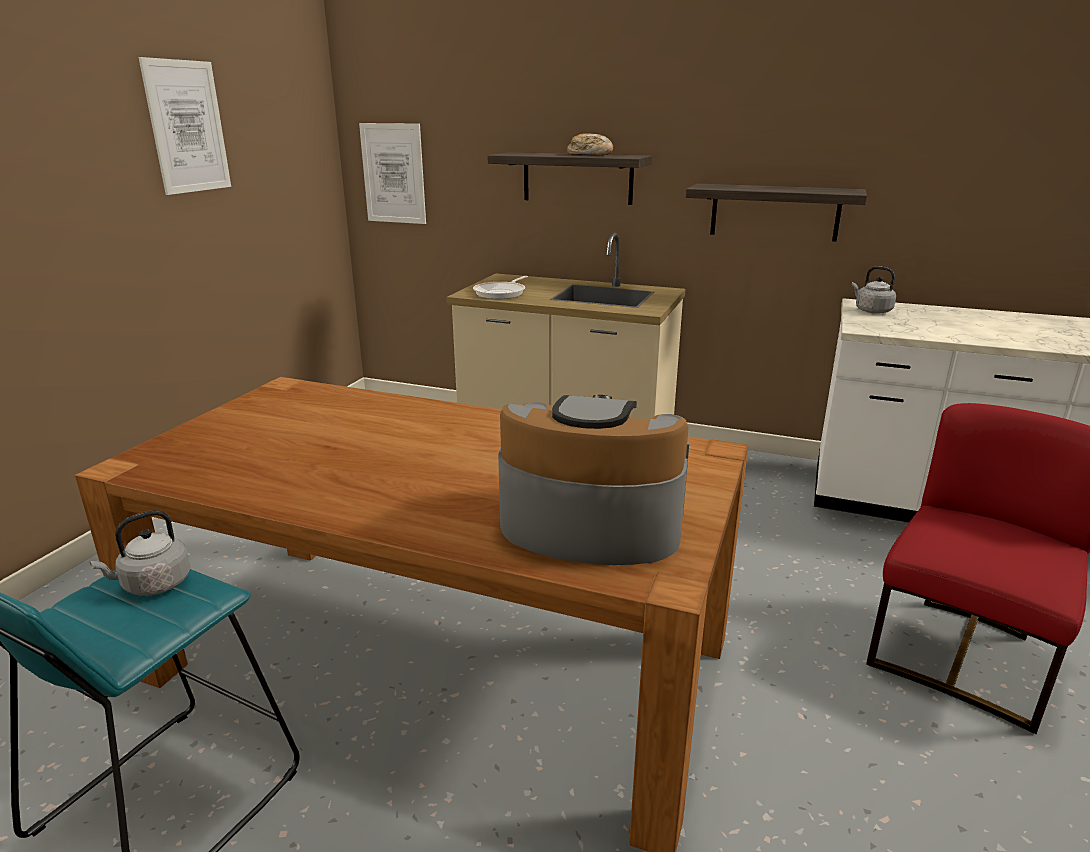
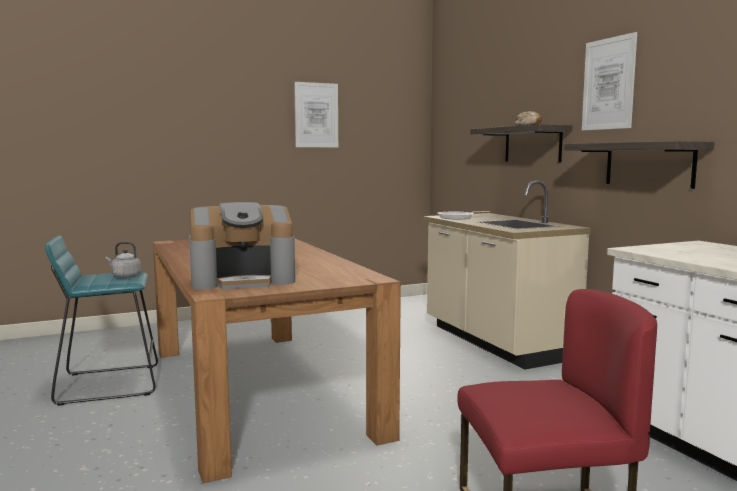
camera: 45 degrees right, 15 degrees down
(393, 173) = (449, 147): picture -> picture (608, 84)
(590, 524) = (243, 280): coffee machine -> coffee machine turned 105 degrees clockwise
(871, 311) = (689, 245): grey kettle -> none

